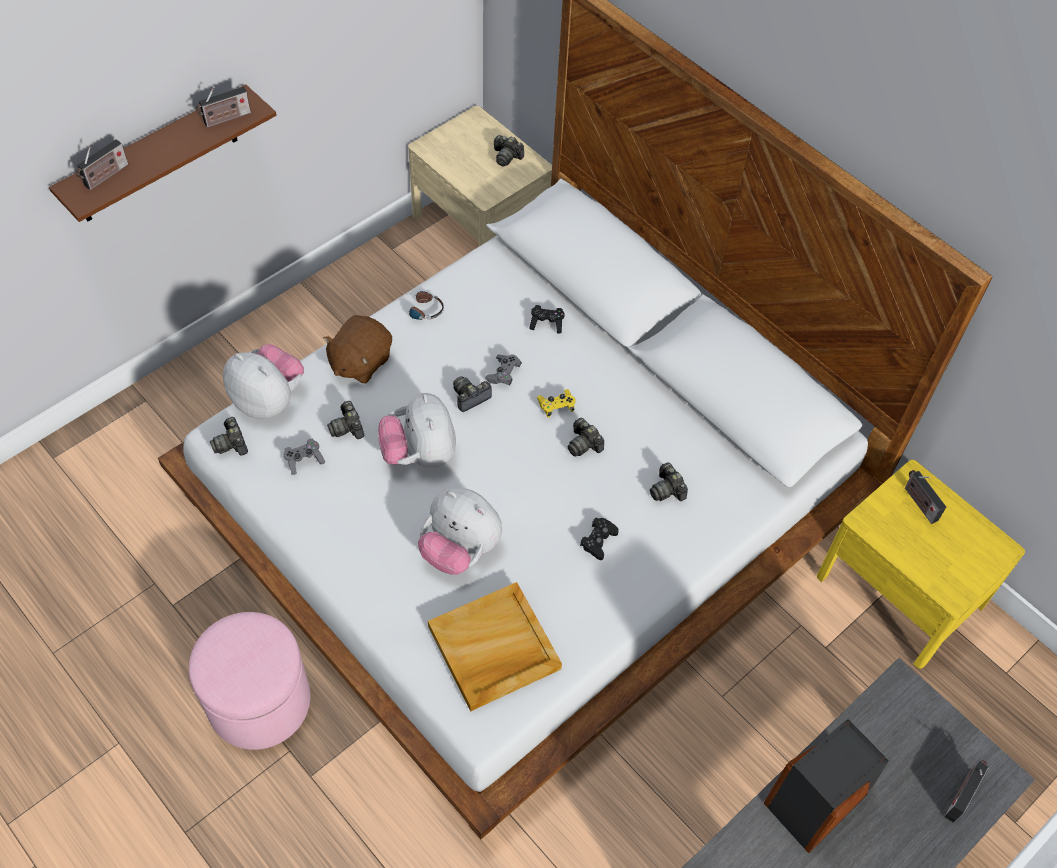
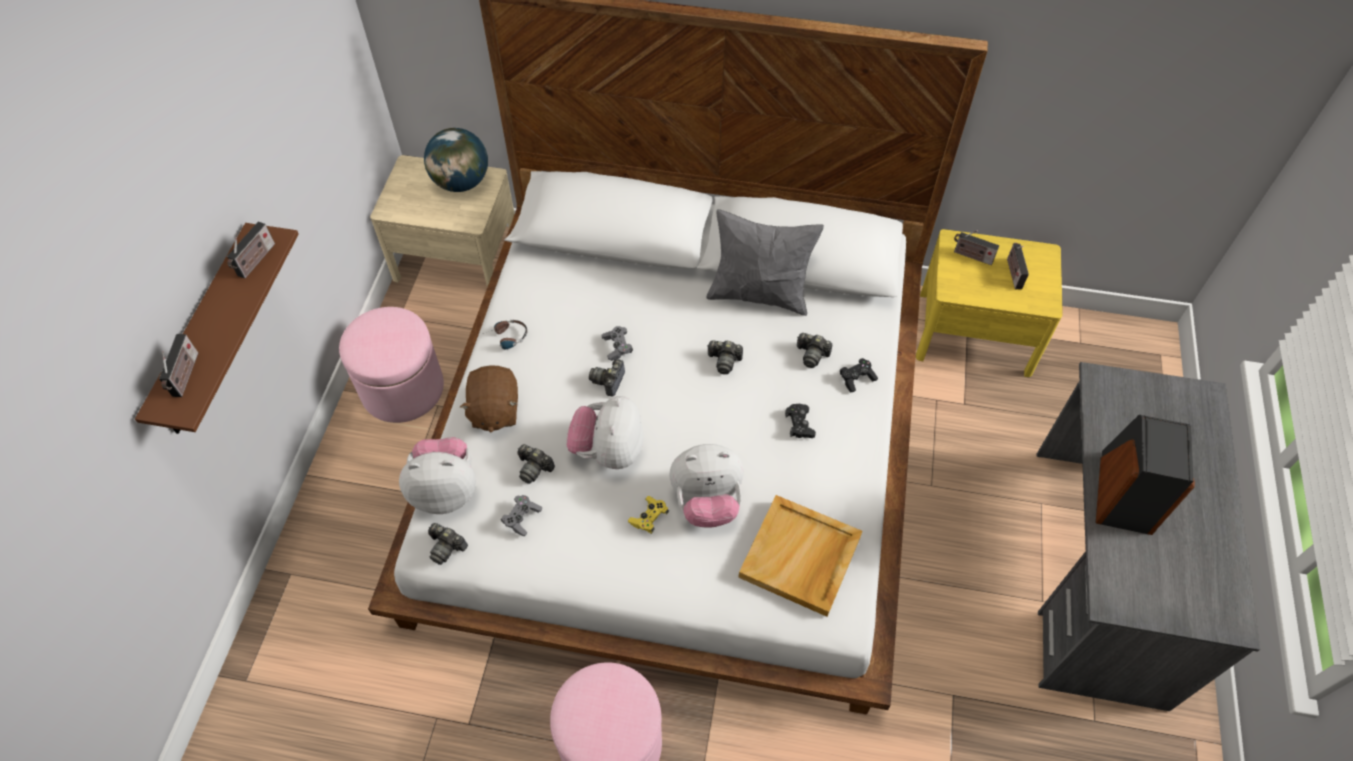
camera: 35 degrees left, 0 degrees up
(345, 310) = (402, 389): none -> pink ottoman
(419, 454) = (608, 450): plush toy -> plush toy turned 60 degrees clockwise
(506, 157) = (461, 182): camera -> globe
(546, 323) = (614, 289): black game controller -> black game controller (856, 378)
(556, 406) = (679, 346): yellow game controller -> yellow game controller (649, 518)
(670, 407) = (759, 294): none -> grey pillow
(961, 794) = (1197, 424): radio -> radio (1013, 272)

